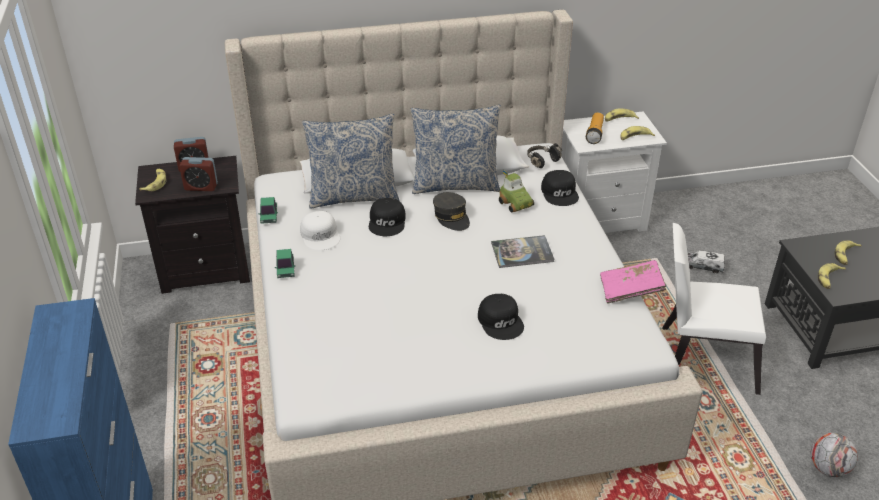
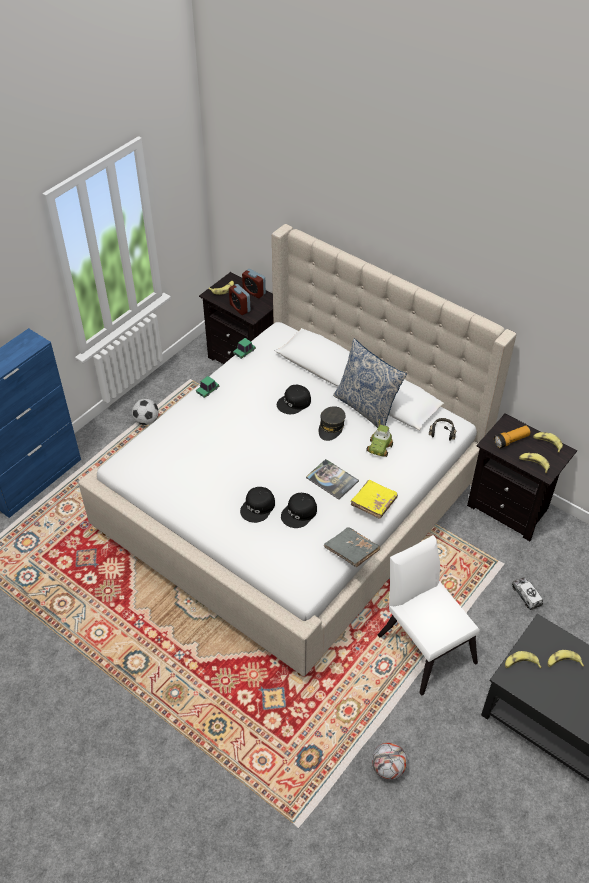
camera: 50 degrees right, 10 degrees up
(177, 394) = (146, 420): none -> football
(321, 235) = (251, 384): white cap -> none
(353, 196) = (302, 372): pillow -> none
(560, 193) = (416, 462): black cap -> black cap (299, 513)
(583, 244) = (373, 504): none -> yellow book
(600, 219) = (510, 508): white nightstand -> black nightstand
(630, 290) = (351, 552): pink book -> grey book

